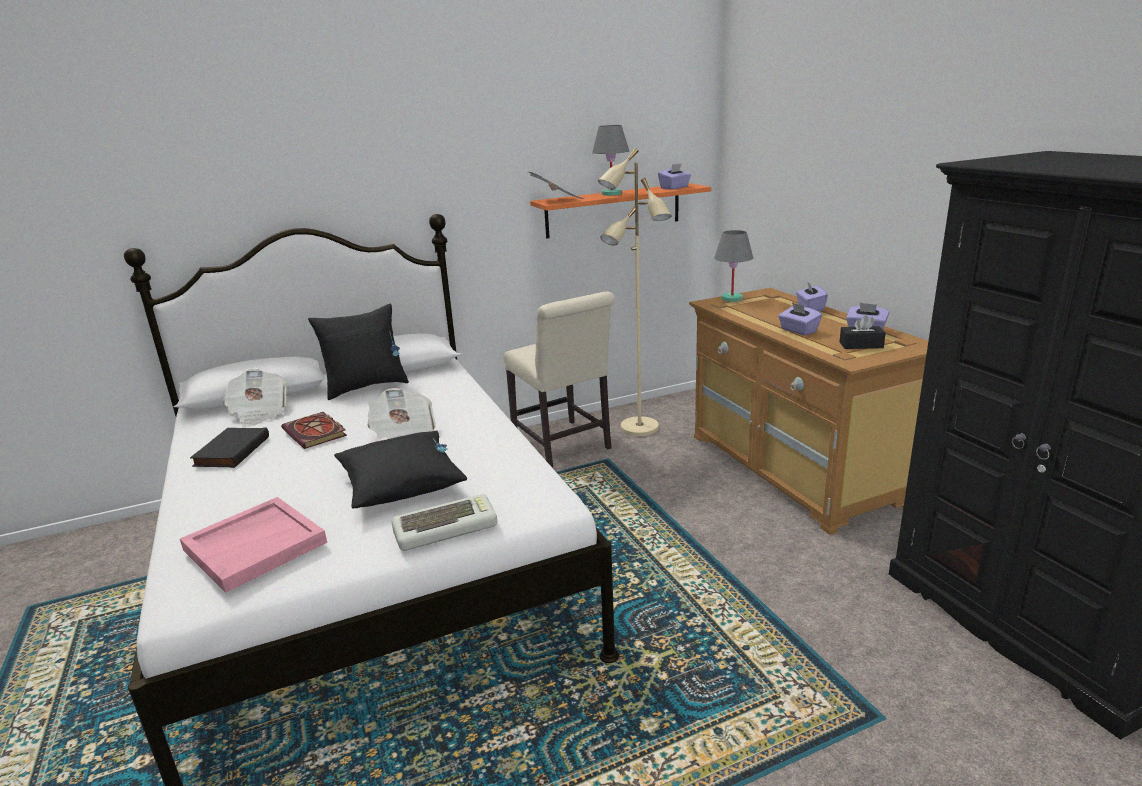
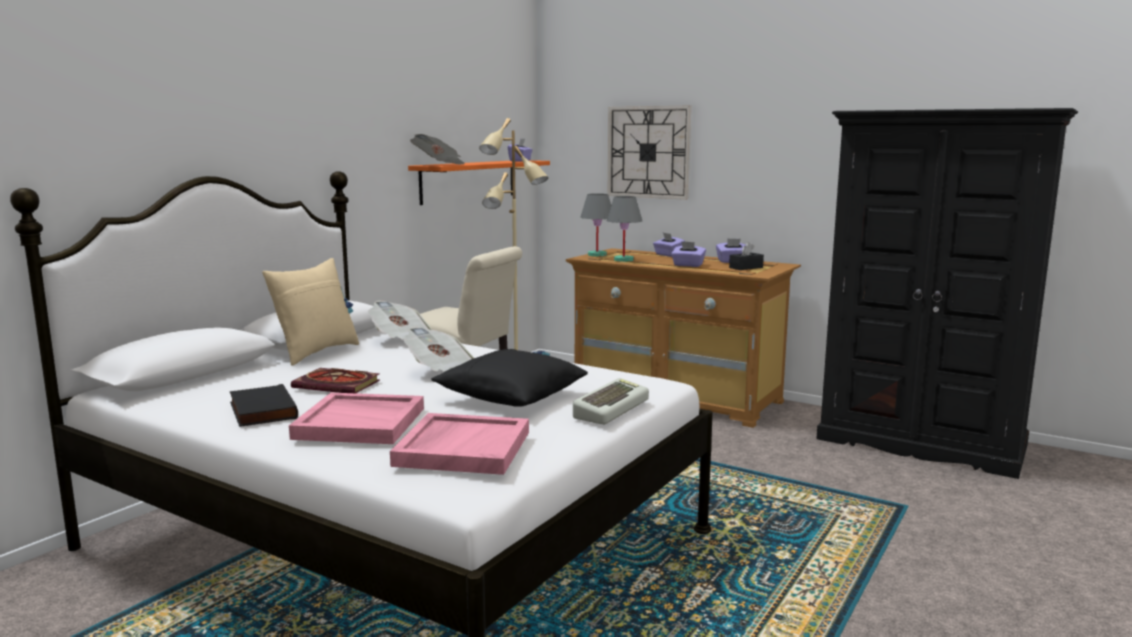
camera: 35 degrees left, 10 degrees down
(252, 488) = (361, 423): none -> pink tray
(259, 413) = (223, 384): newspaper -> newspaper (402, 340)
(366, 388) = (316, 353): black pillow -> beige pillow
(612, 194) = (476, 163): grey table lamp -> grey table lamp (624, 260)
(810, 182) = (648, 152): none -> wall clock

